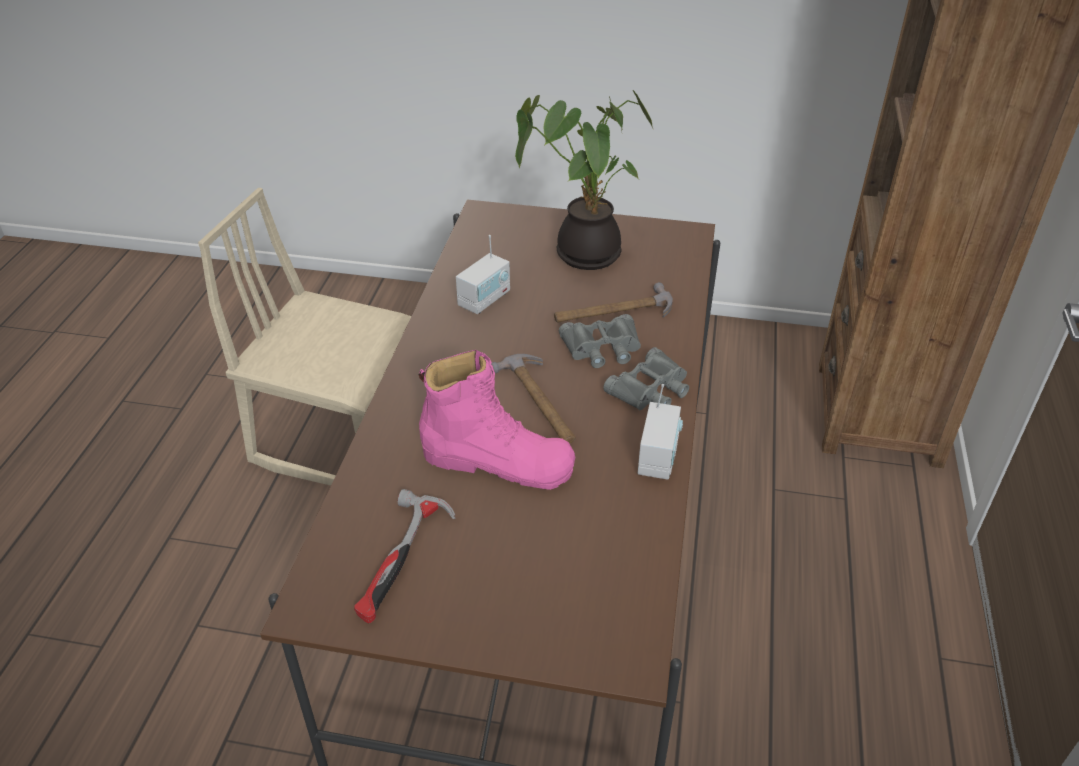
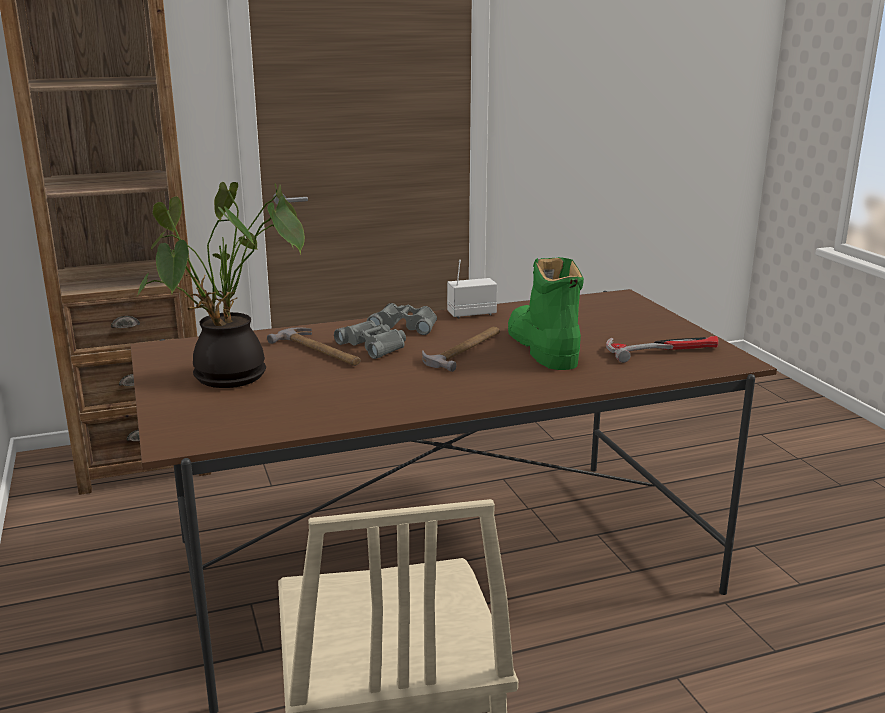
camera: 120 degrees left, 20 degrees down
(484, 300) = (353, 398): radio -> none
(498, 461) = (542, 348): pink boot -> green boot

